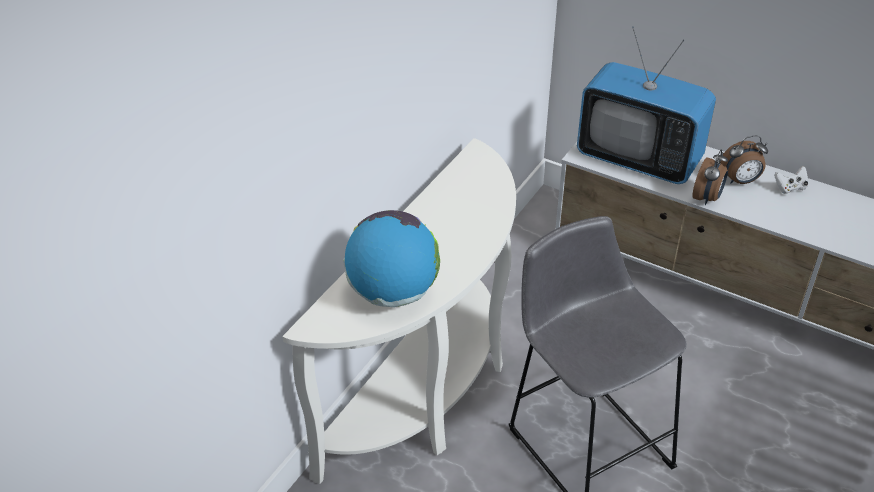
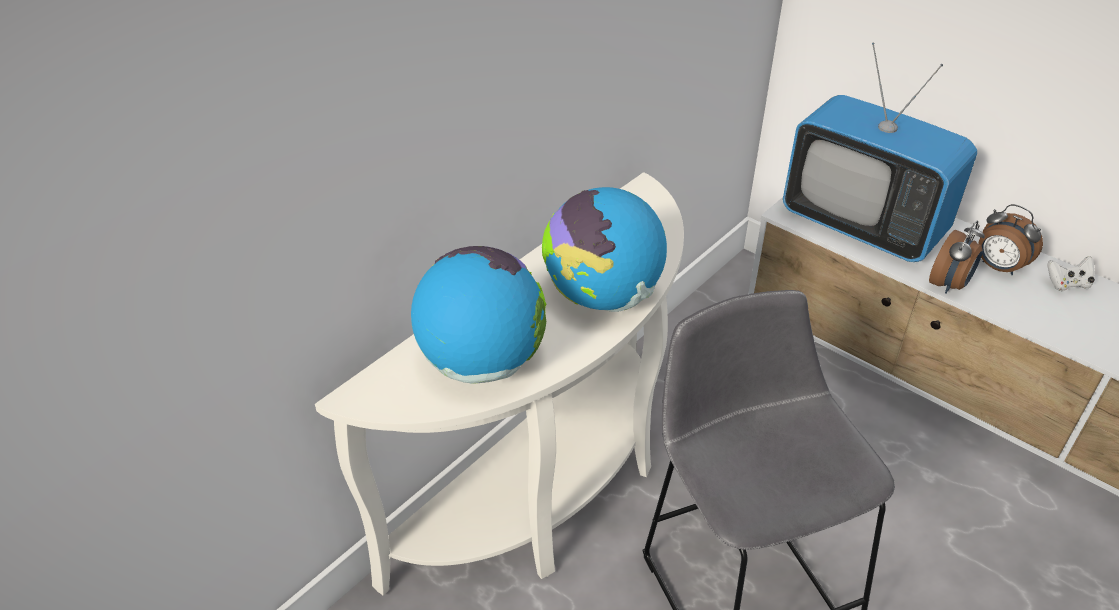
camera: 10 degrees right, 0 degrees up
(466, 236) = (602, 296): none -> globe
(740, 181) = (998, 267): alarm clock -> alarm clock turned 45 degrees clockwise

